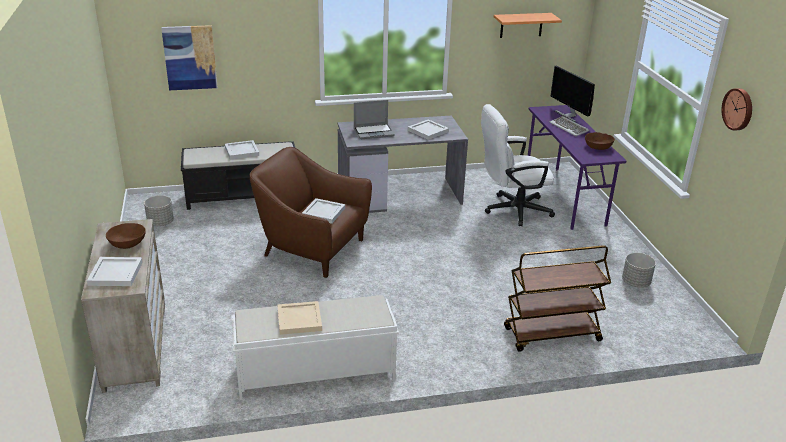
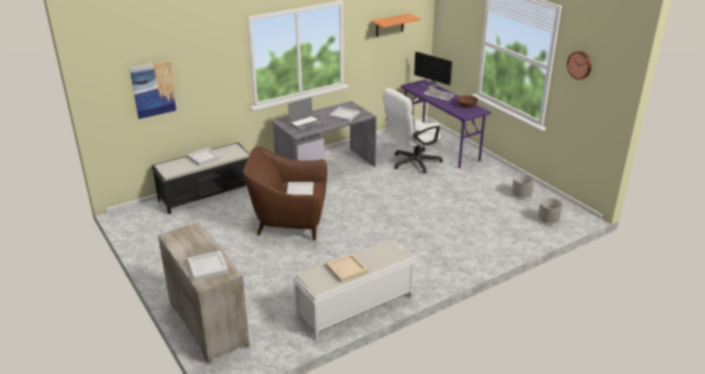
camera: 20 degrees left, 0 degrees up
(127, 243) = (196, 243): brown bowl -> none
(160, 223) = (155, 229): grey planter -> grey planter (548, 220)
(551, 335) = (492, 242): brown cart -> none

